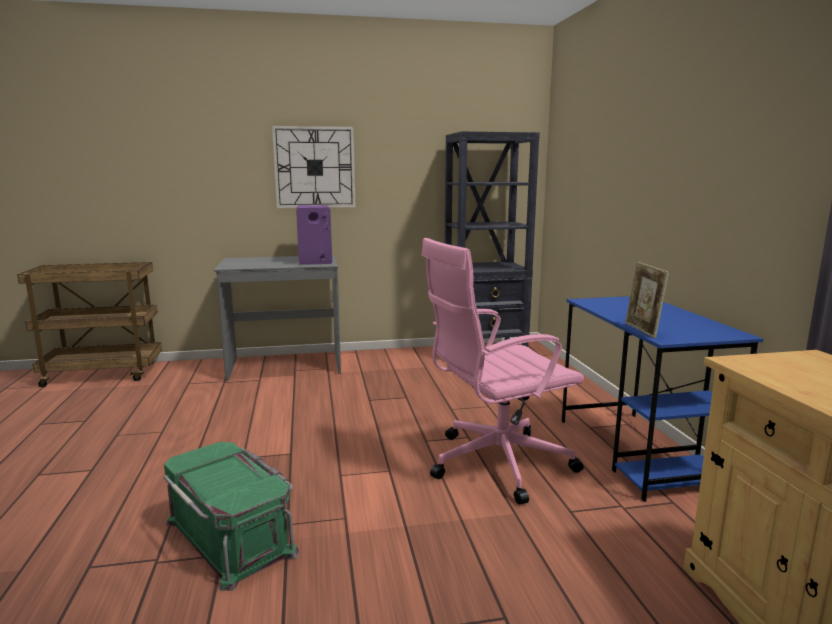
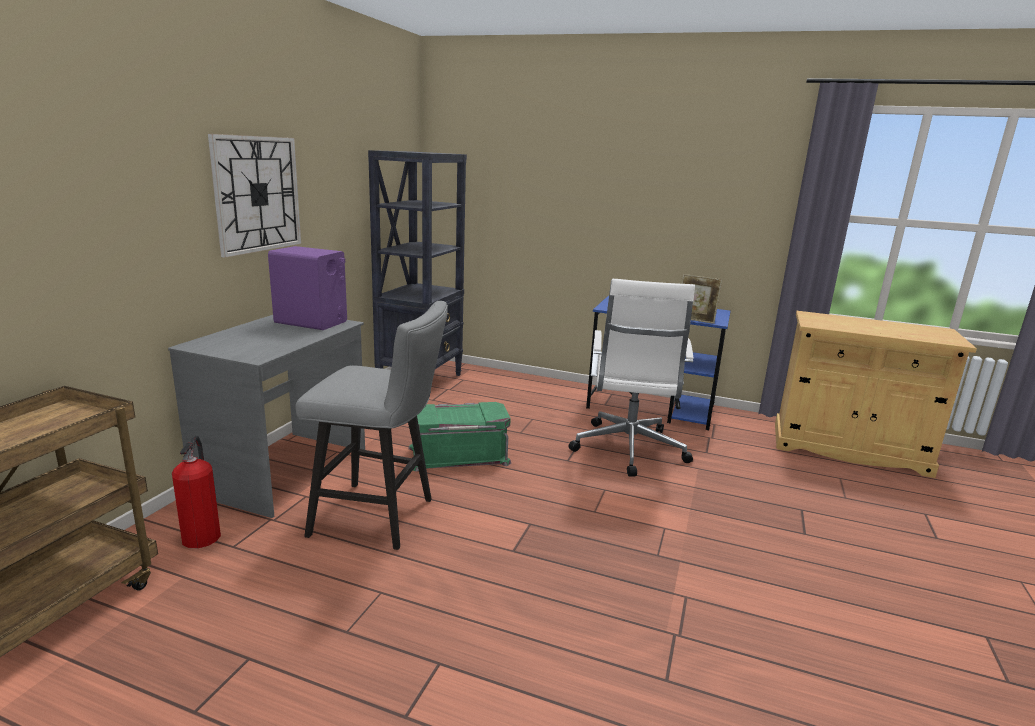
camera: 60 degrees left, 5 degrees up
(194, 374) = (201, 535): none -> fire extinguisher
(232, 536) = (659, 586): green storage box -> green storage box (459, 455)
(252, 405) = (381, 517): none -> grey stool
(495, 463) = (628, 450): pink office chair -> white office chair

